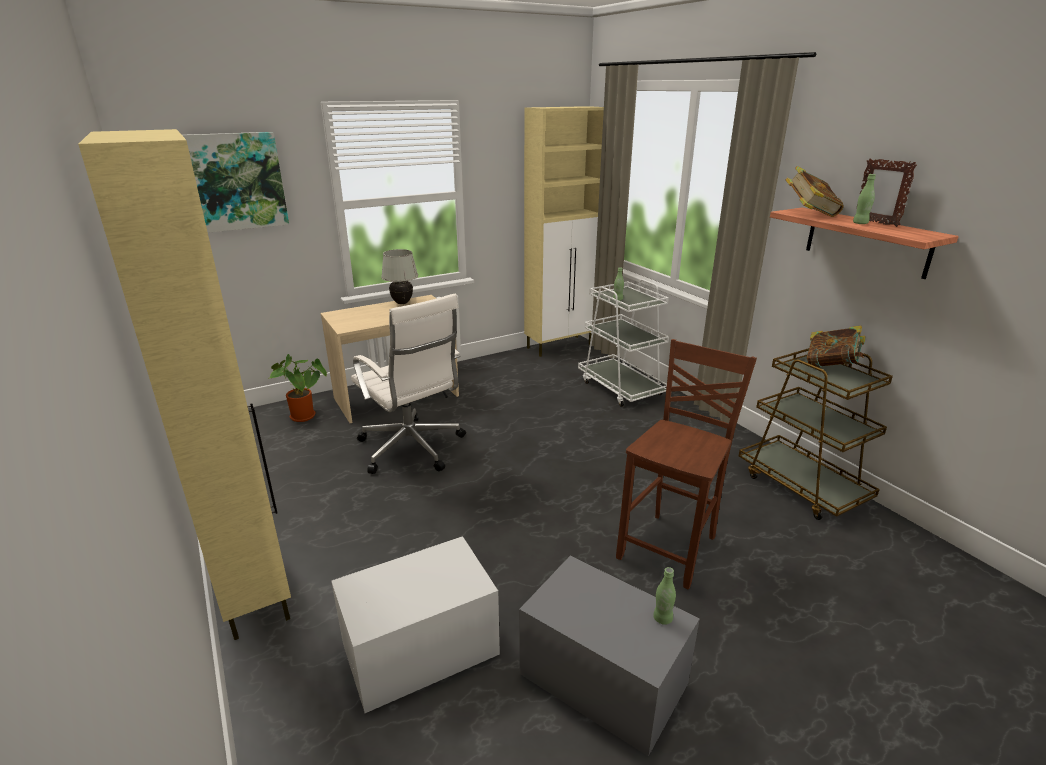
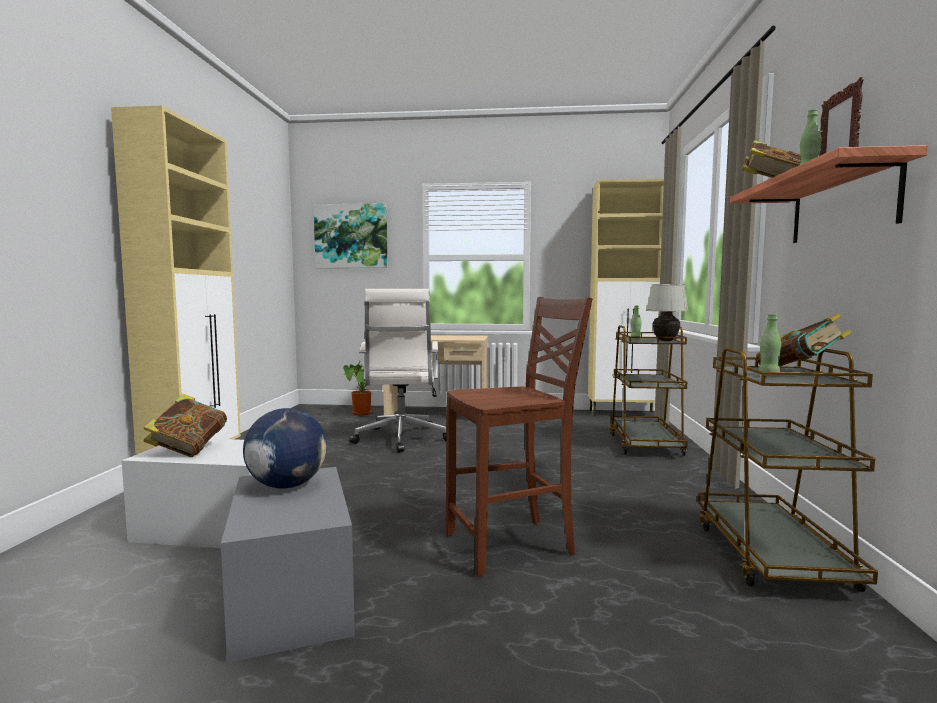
camera: 35 degrees right, 20 degrees down
(392, 596) = (188, 450): none -> book
(402, 303) = (456, 336): white table lamp -> white table lamp (665, 341)
(581, 600) = (287, 485): none -> globe
(621, 388) = (645, 444): white cart -> brown cart
(662, 618) = (321, 513): green bottle -> green bottle (768, 375)

